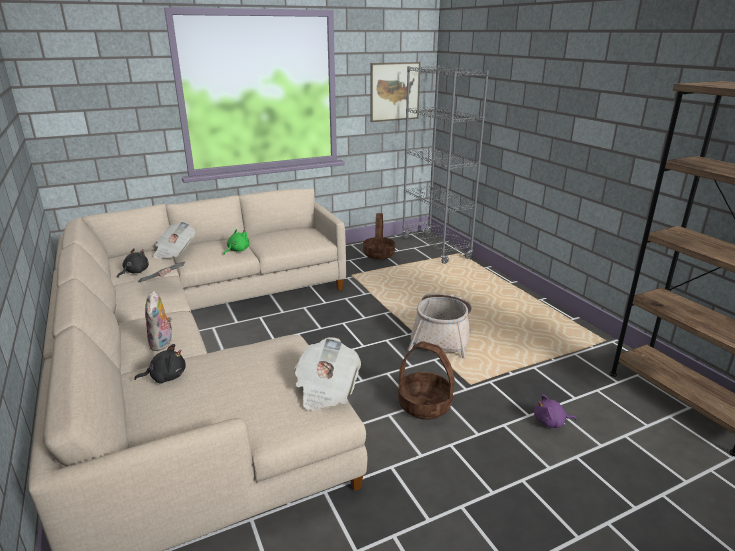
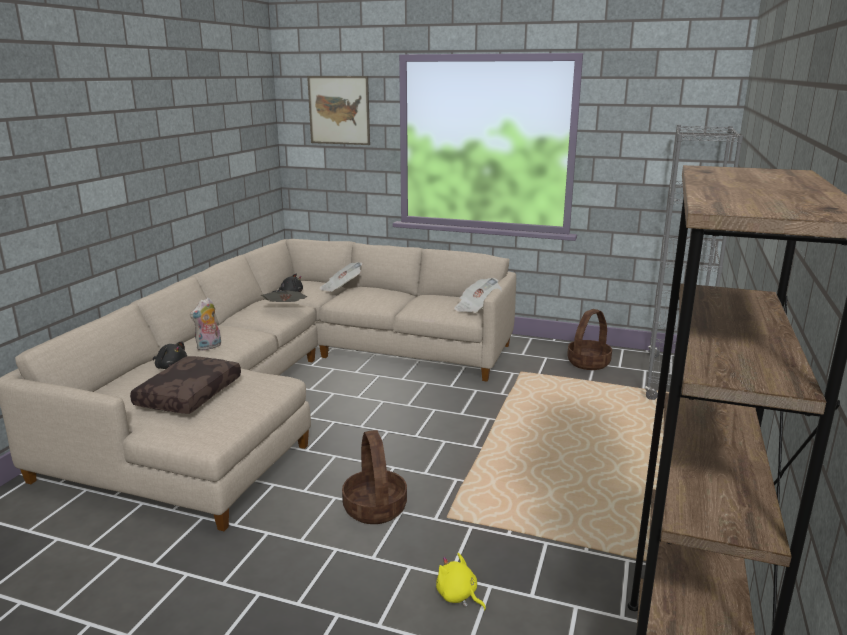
camera: 45 degrees right, 5 degrees down
(237, 250) = (386, 302): green plush toy -> none
(243, 388) = (188, 394): none -> brown pillow
(326, 389) = (232, 422): newspaper -> newspaper (476, 307)
(395, 91) = (664, 157): picture -> picture (339, 110)
(442, 335) = (505, 463): basket -> none
(551, 422) = (458, 596): purple plush toy -> yellow plush toy

